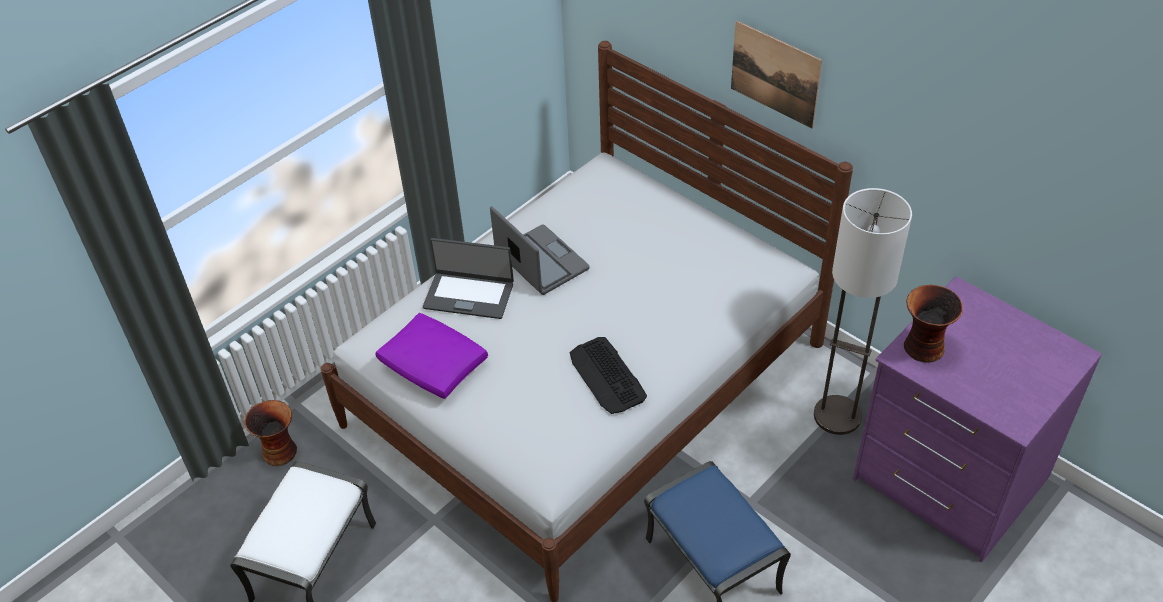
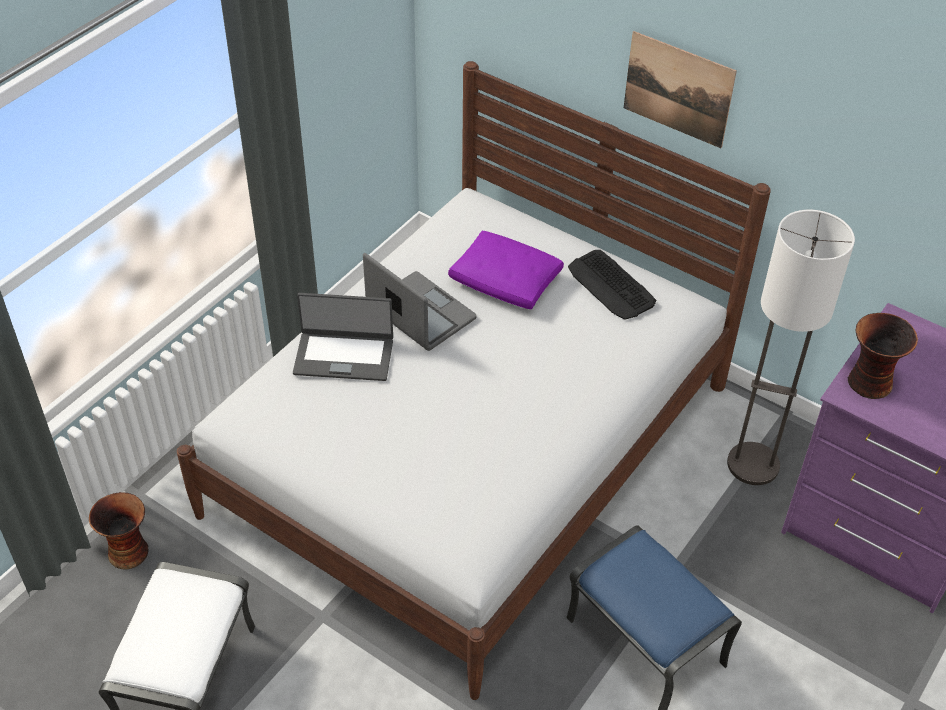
camera: 10 degrees left, 0 degrees up
(434, 365) = (316, 439): purple pillow -> purple pillow (506, 281)
(607, 376) = (517, 438): keyboard -> keyboard (611, 286)

